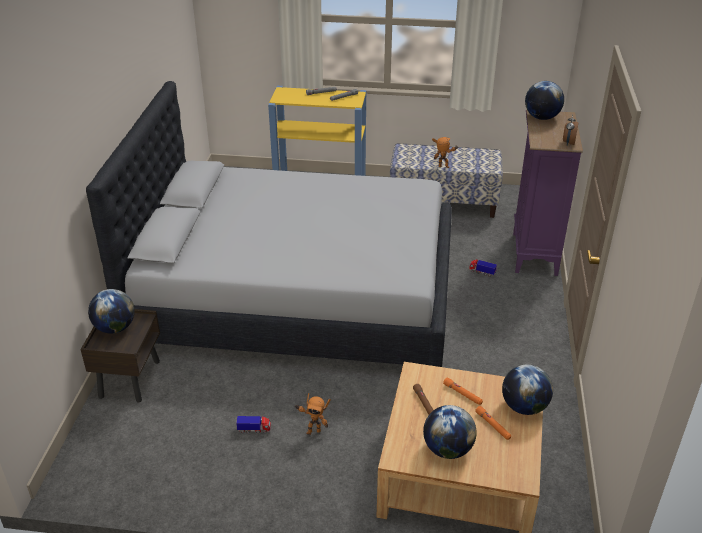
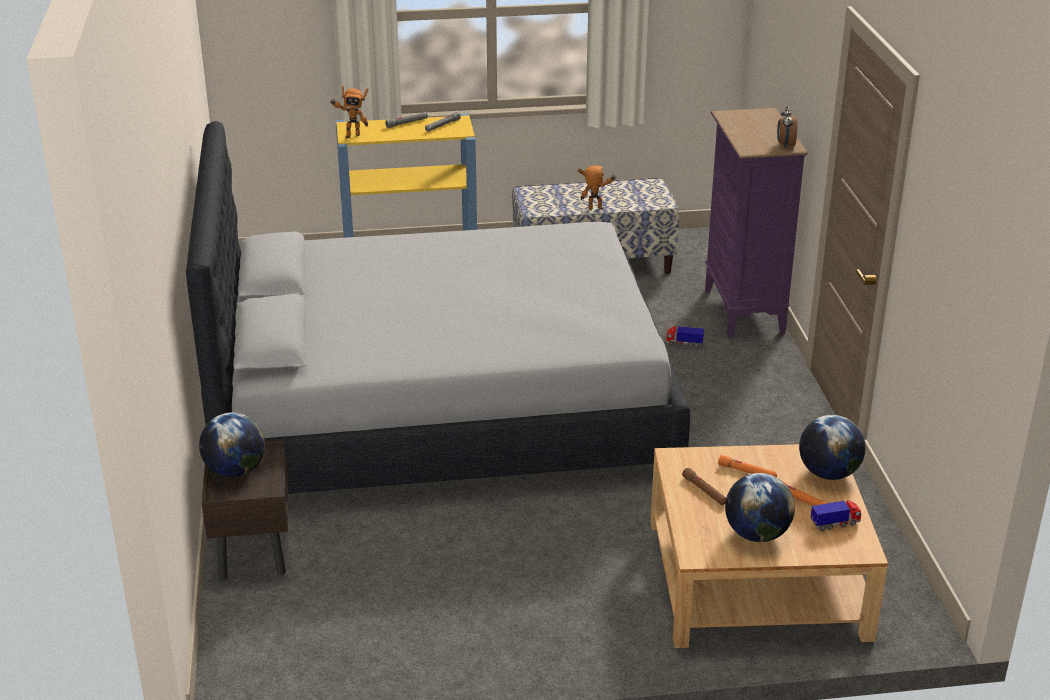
camera: 15 degrees left, 5 degrees down
(254, 429) = (464, 579): toy truck -> toy truck (835, 524)
(313, 431) = (545, 566): toy robot -> toy robot (351, 135)
(542, 117) = (737, 118): globe -> none

